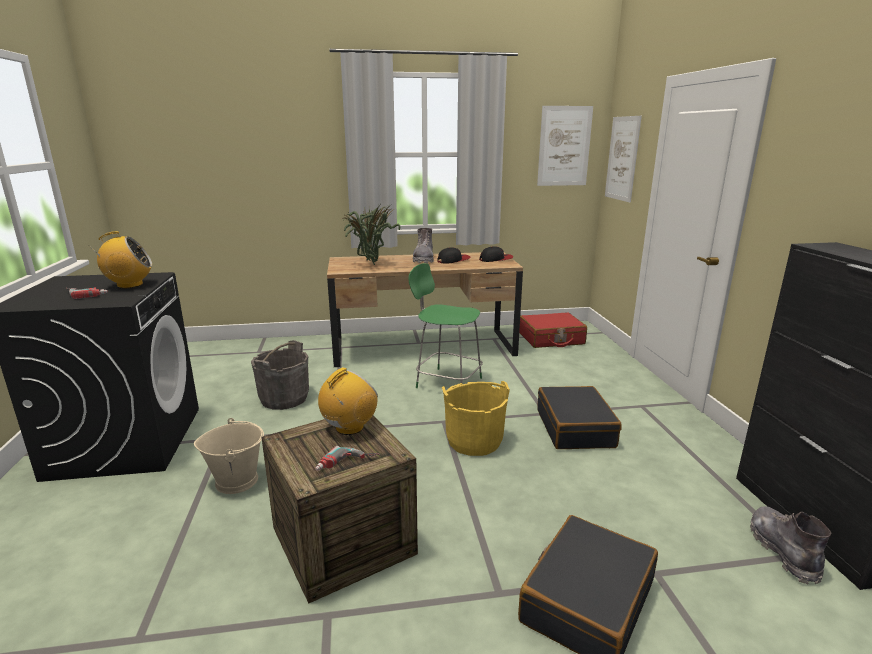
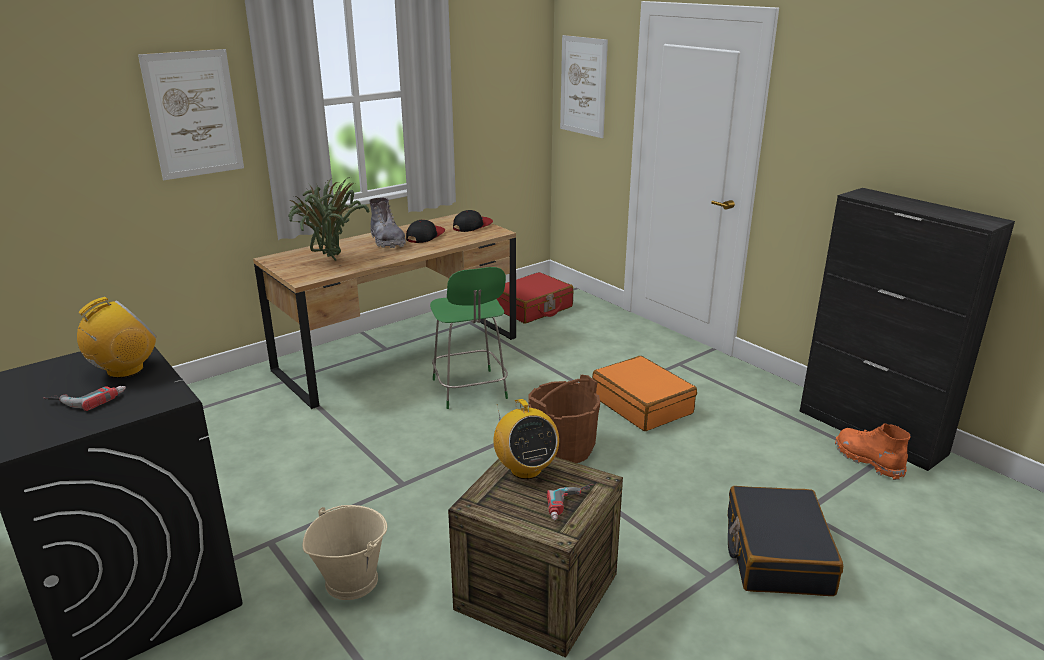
camera: 30 degrees left, 5 degrees up
(284, 399) = (293, 468): grey bucket -> none
(349, 427) = (525, 469): radio -> radio turned 150 degrees clockwise
(447, 382) = (470, 390): green chair -> green chair turned 105 degrees counterclockwise
(474, 441) = (562, 448): yellow bucket -> brown bucket
(564, 146) = (512, 72): picture -> picture (194, 114)
(575, 428) = (642, 405): black suitcase -> orange suitcase
(783, 551) = (868, 460): grey boot -> orange boot

